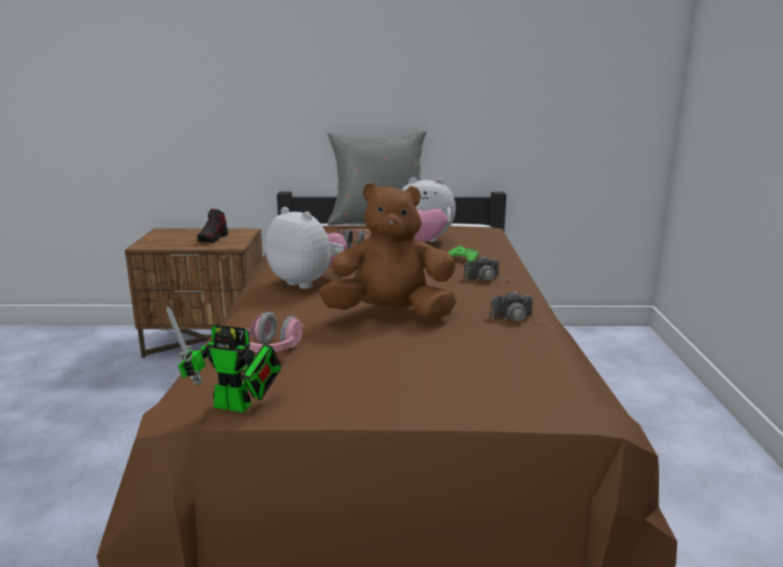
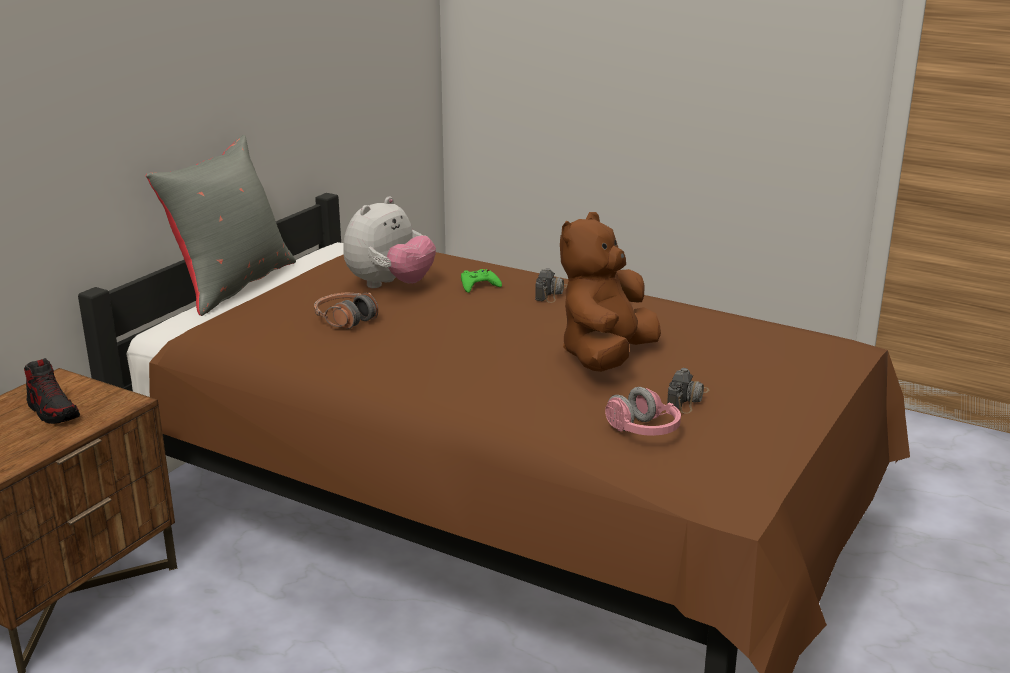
camera: 60 degrees left, 5 degrees up
(237, 407) = (759, 469): toy robot -> none
(307, 282) = (450, 374): plush toy -> none
(517, 318) = (667, 311): camera -> camera (688, 399)

